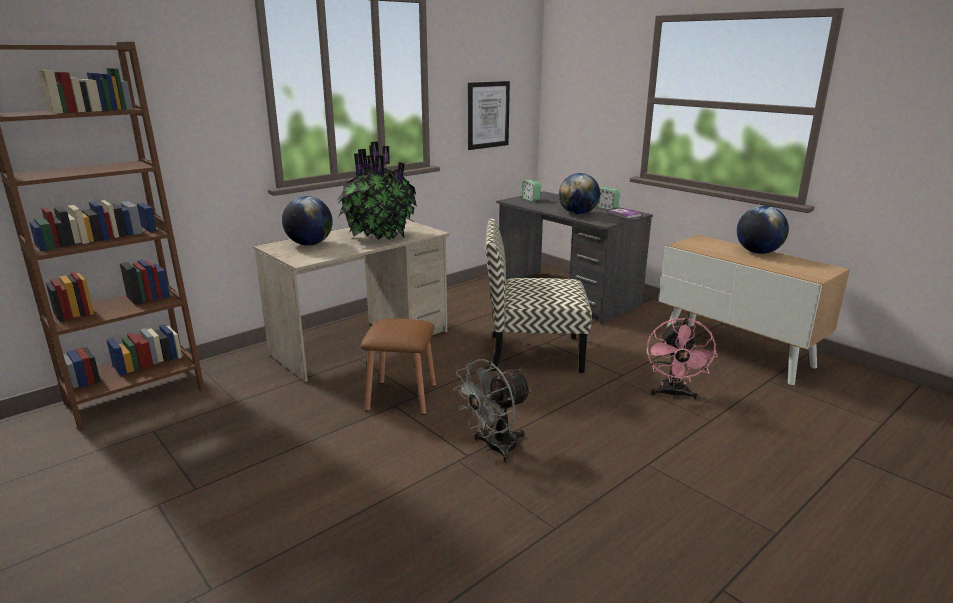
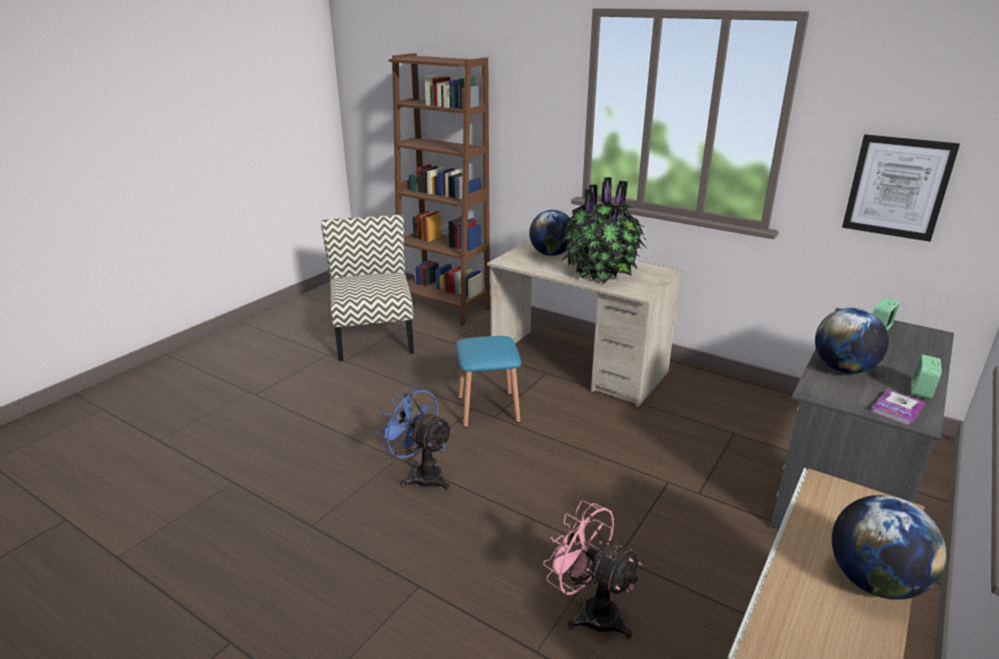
camera: 75 degrees right, 5 degrees up
(401, 397) = (488, 409): brown stool -> blue stool
(494, 448) = (421, 475): grey fan -> blue fan
(533, 353) = (629, 474): chair -> chair (373, 337)
(673, 394) = (590, 611): pink fan -> pink fan turned 45 degrees clockwise

